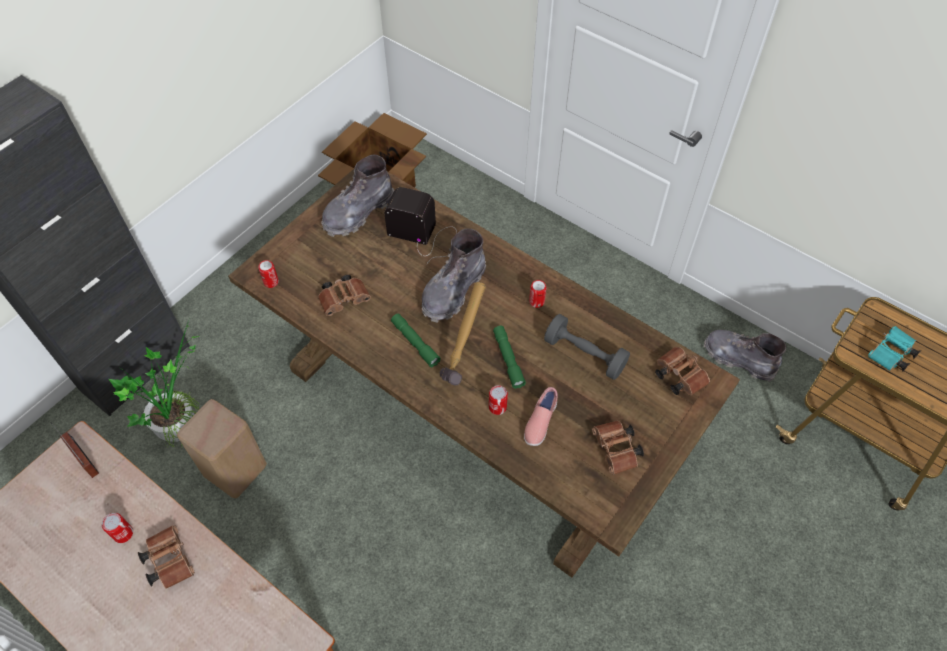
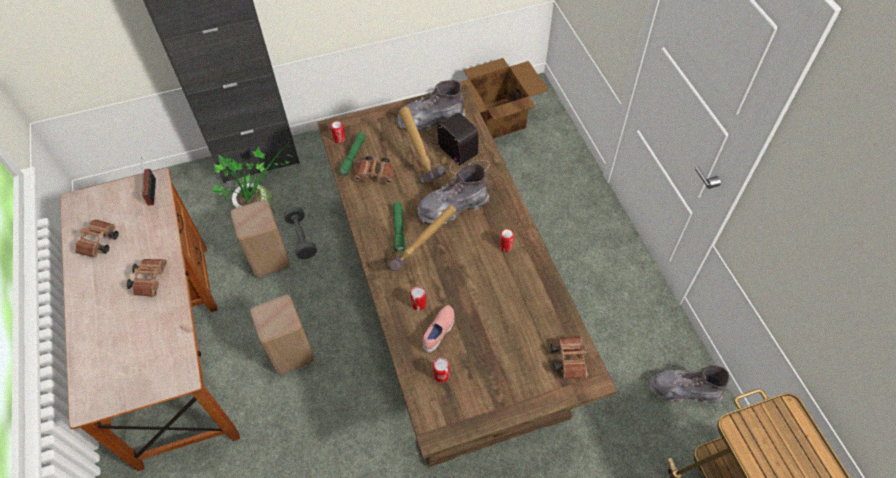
camera: 35 degrees right, 0 degrees up
(123, 533) = (139, 248): can -> can (441, 375)
(338, 556) = (289, 352): none -> beige stool
(388, 264) = (423, 165): none -> hammer
(508, 359) = (452, 276): green flashlight -> green flashlight (353, 156)
(539, 422) = (439, 332): pink shoe -> pink shoe turned 150 degrees clockwise
(584, 354) = (510, 303): grey dumbbell -> grey dumbbell (301, 238)
(616, 451) = (477, 385): brown binoculars -> brown binoculars (99, 244)
(738, 359) = (683, 390): grey boot -> grey boot turned 60 degrees counterclockwise
(890, 355) = (769, 449): turquoise binoculars -> none

